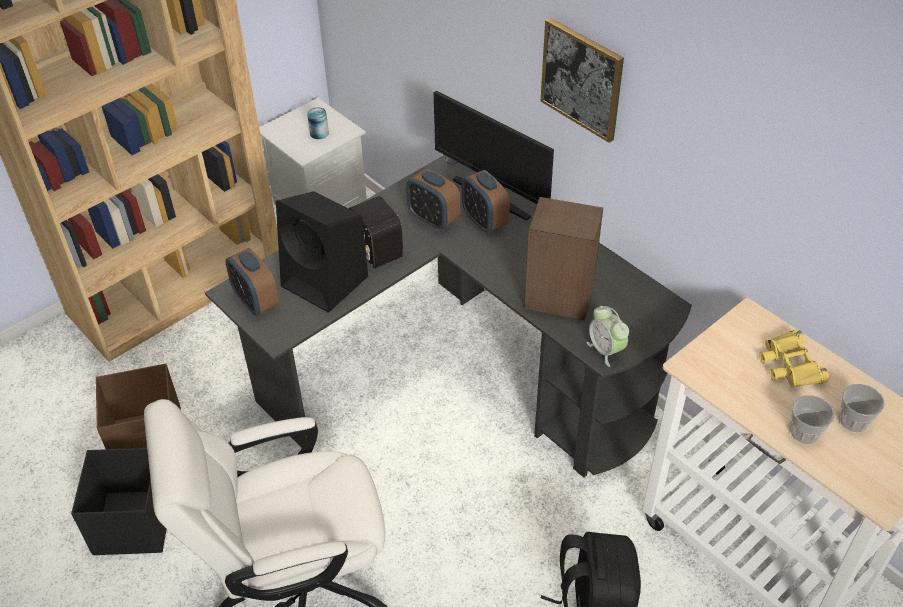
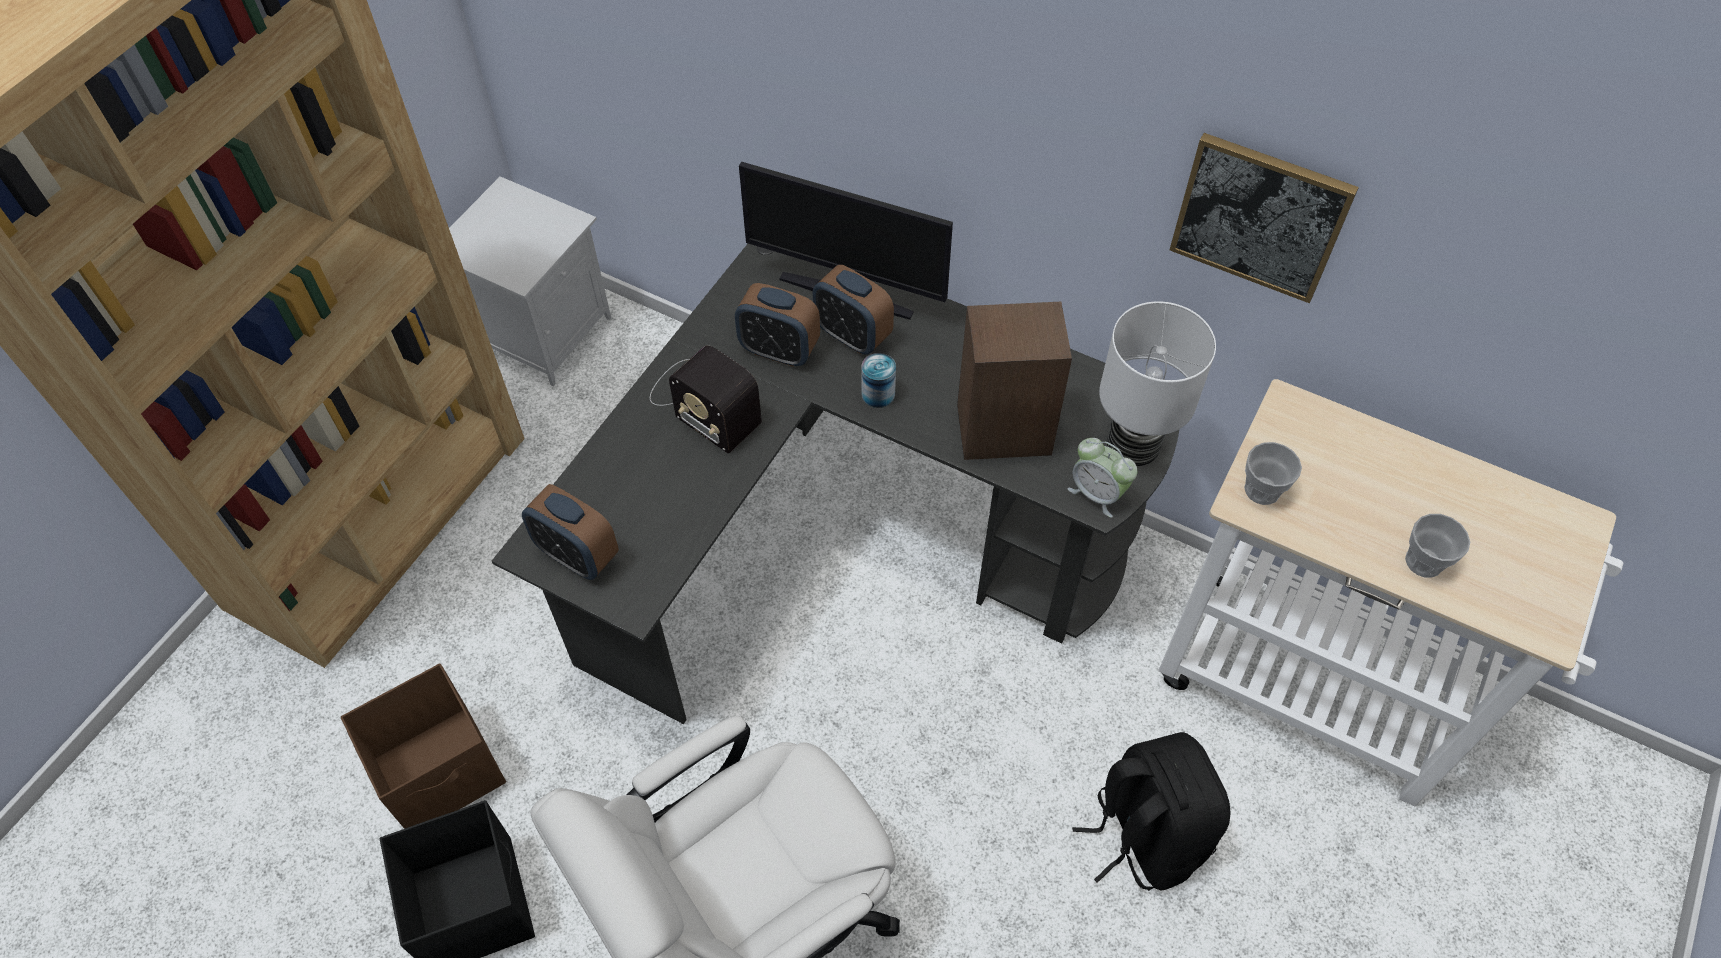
camera: 20 degrees left, 10 degrees up
(319, 133) = (527, 236): can -> can (878, 394)
(327, 282) = (669, 493): black speaker -> none
(582, 79) = (982, 115): picture -> picture (1260, 216)
(644, 327) = (1132, 444): none -> white table lamp
(789, 365) = (1366, 466): yellow binoculars -> none
(853, 421) = (1474, 526): cup -> cup (1262, 490)

